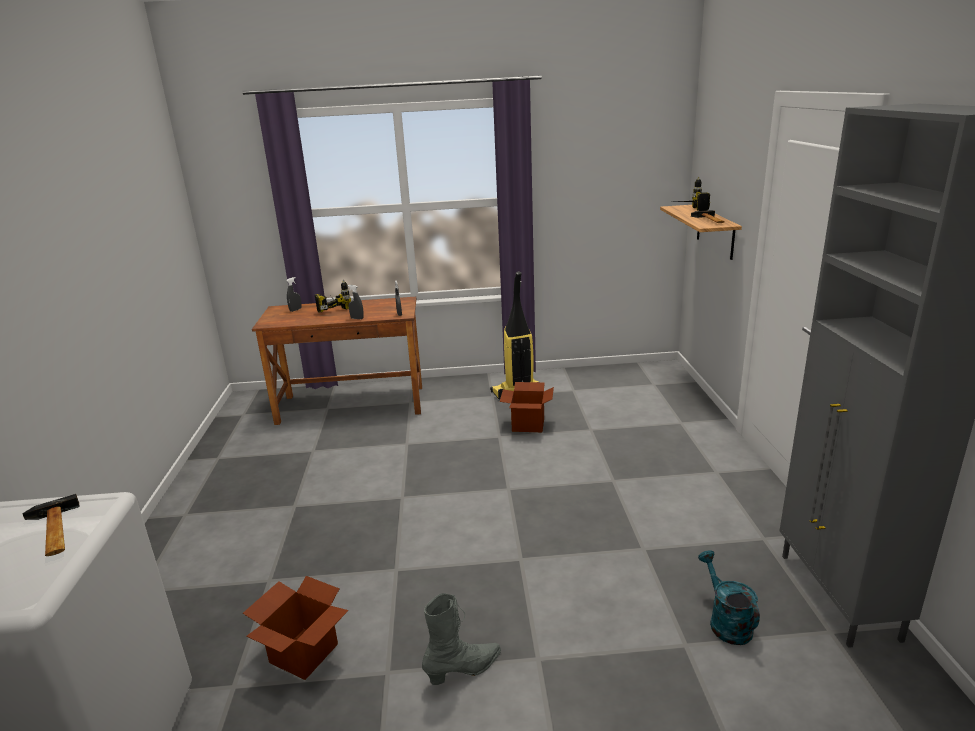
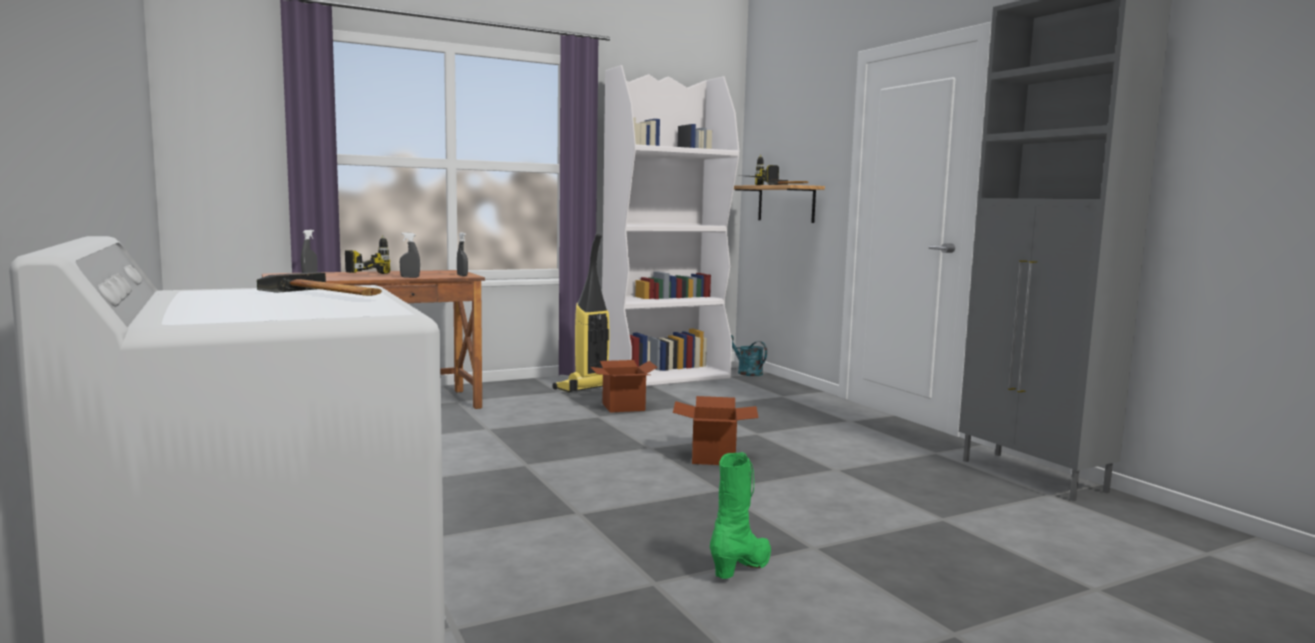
camera: 25 degrees left, 15 degrees down
(304, 653) = (527, 587): cardboard box -> cardboard box (713, 457)
(464, 670) = (743, 567): grey boot -> green boot
(597, 379) = (666, 376): none -> white bookcase
(725, 622) = (961, 501): turquoise watering can -> turquoise watering can (746, 372)

